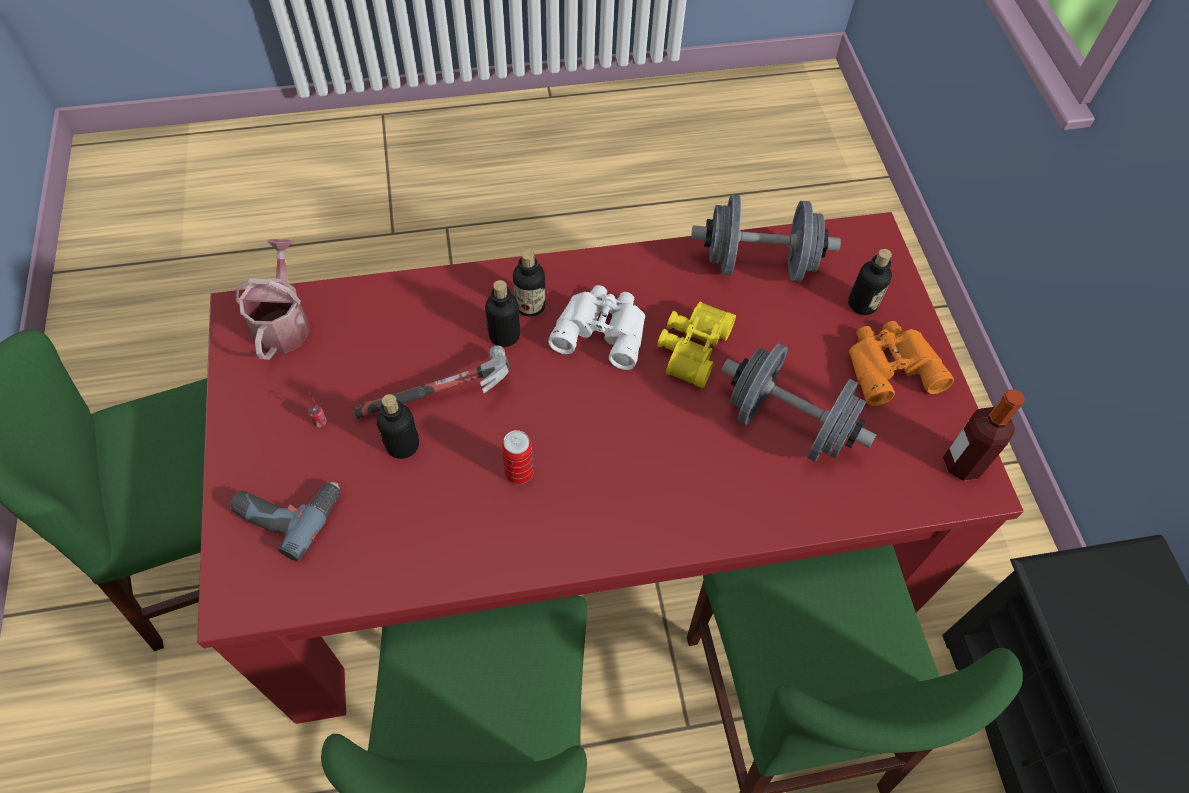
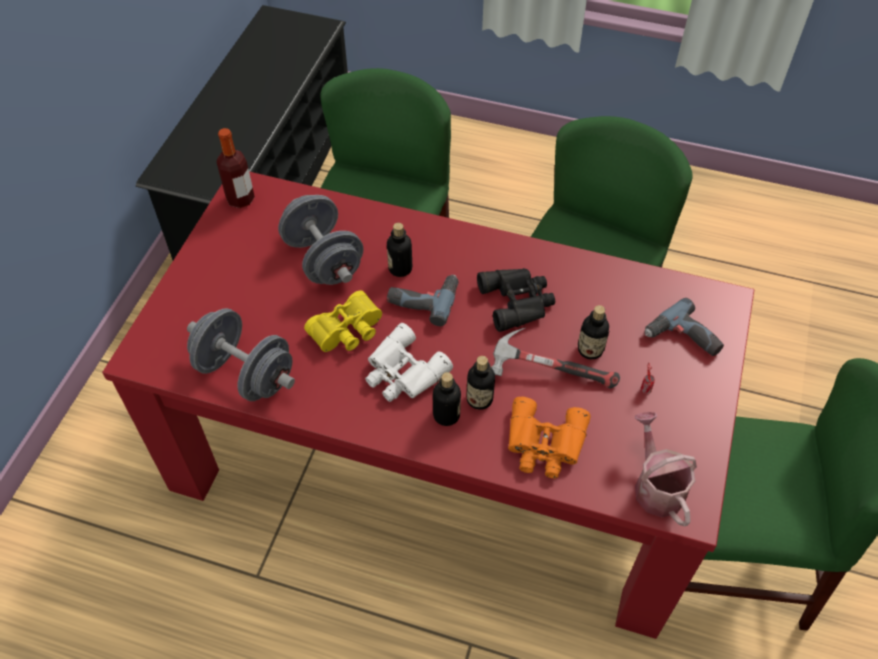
camera: 150 degrees left, 5 degrees down
(283, 323) = (656, 486): watering can -> watering can turned 135 degrees clockwise
(519, 473) = (518, 301): can -> black binoculars
(636, 426) = (423, 298): none -> power drill
(862, 304) = (200, 311): bottle -> bottle (400, 268)
(889, 365) = (225, 266): orange binoculars -> orange binoculars (544, 444)

